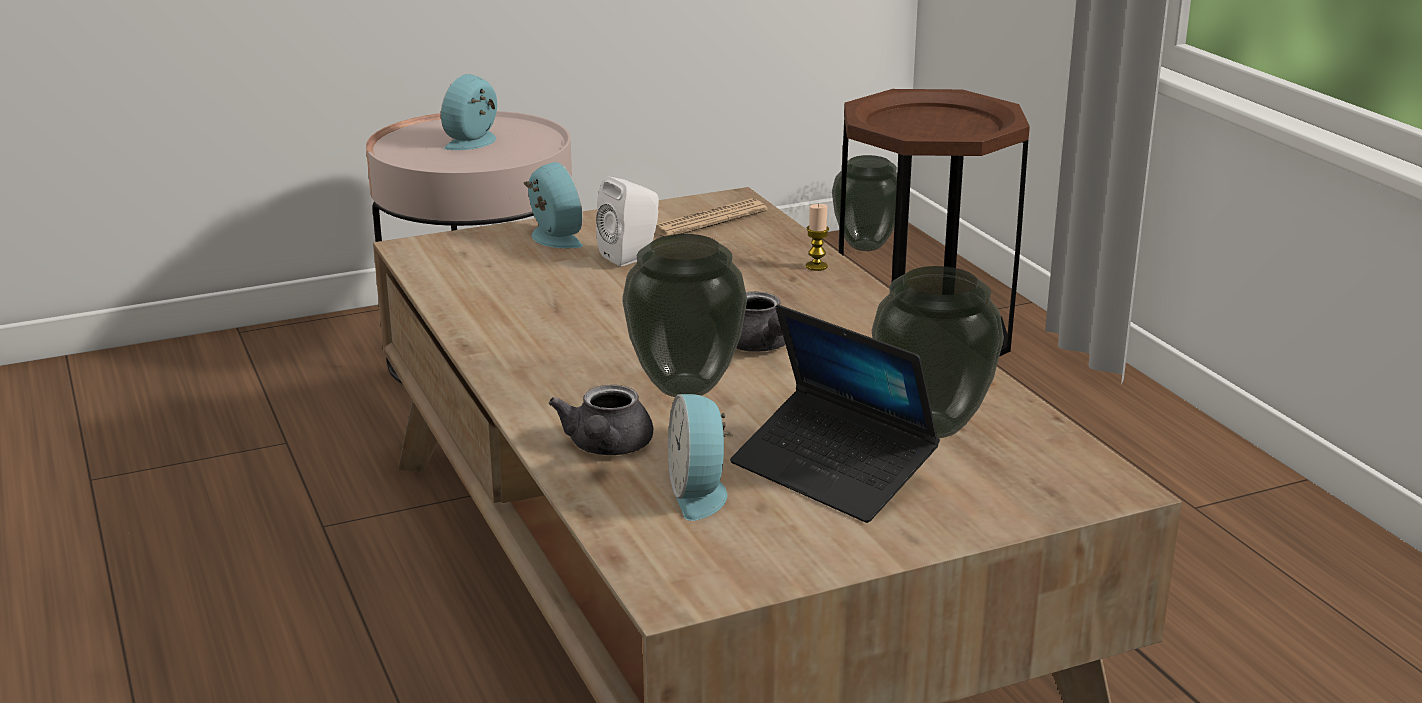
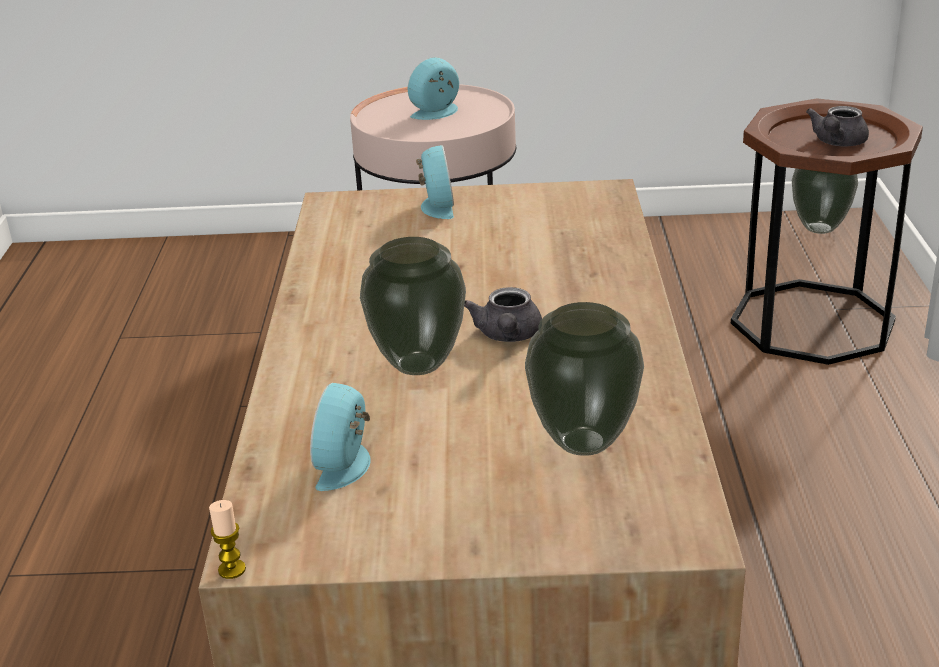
camera: 25 degrees right, 5 degrees up
(606, 448) = (312, 409): grey teapot -> grey teapot (837, 143)
(632, 256) = (482, 233): white speaker -> none
(707, 220) = (570, 207): newspaper -> none
(816, 266) = (622, 265): candle -> candle (232, 569)
(833, 471) = (466, 469): laptop -> none

